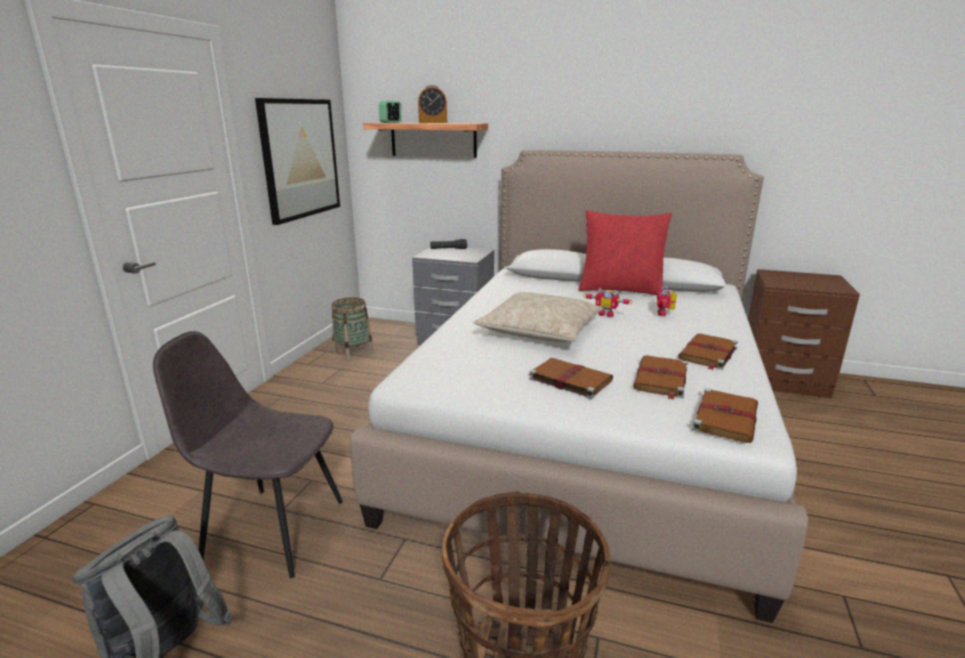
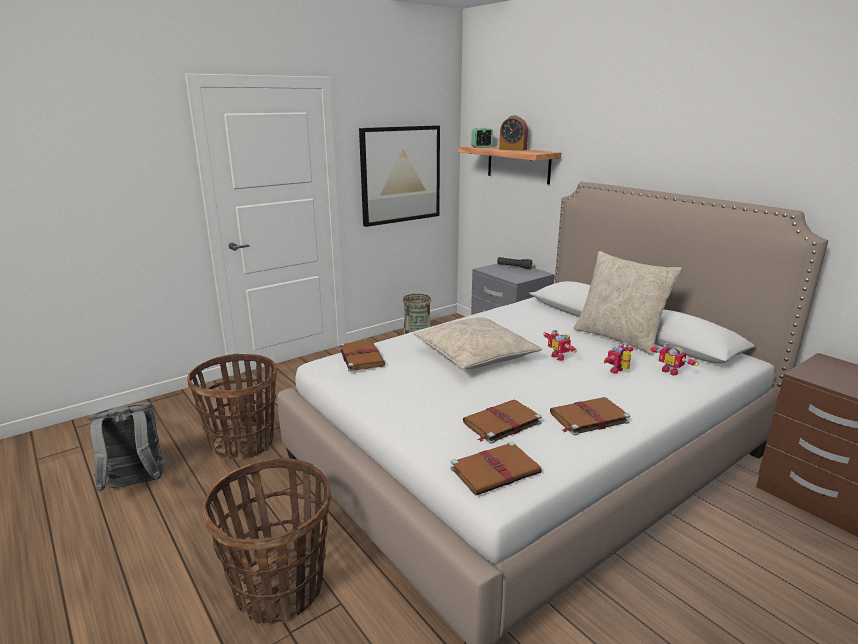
camera: 35 degrees right, 0 degrees up
(271, 529) = (243, 443): grey chair -> basket
(569, 379) = (428, 399): brown book -> brown book (361, 357)
(620, 290) = (619, 338): red pillow -> beige pillow
(694, 304) = (671, 371): none -> toy robot

